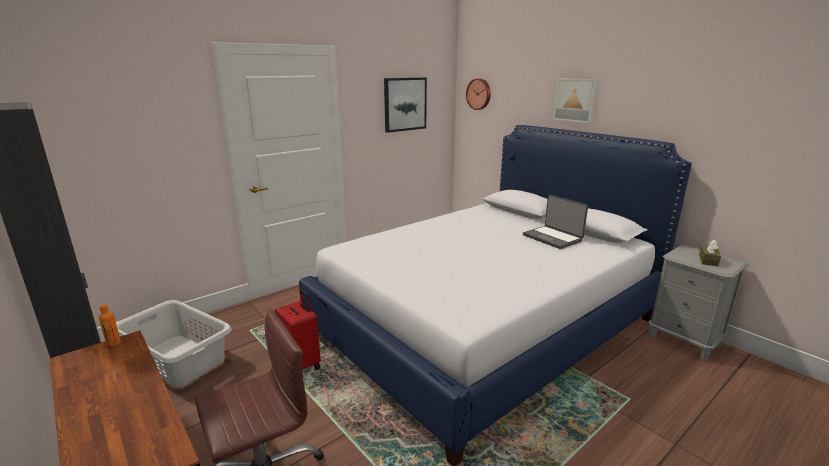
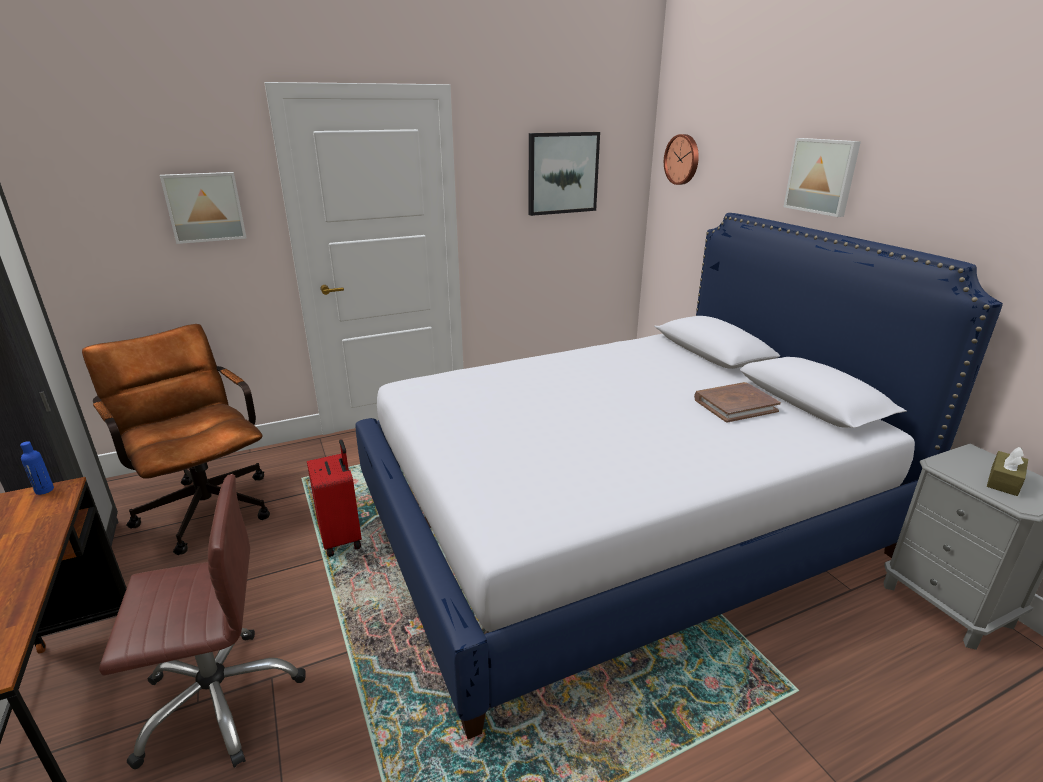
camera: 15 degrees right, 5 degrees up
(113, 343) = (44, 490): orange bottle -> blue bottle
(167, 132) = (205, 207): none -> picture
(179, 359) = (204, 504): grey laundry basket -> brown office chair
(553, 238) = (735, 405): laptop -> brown book

